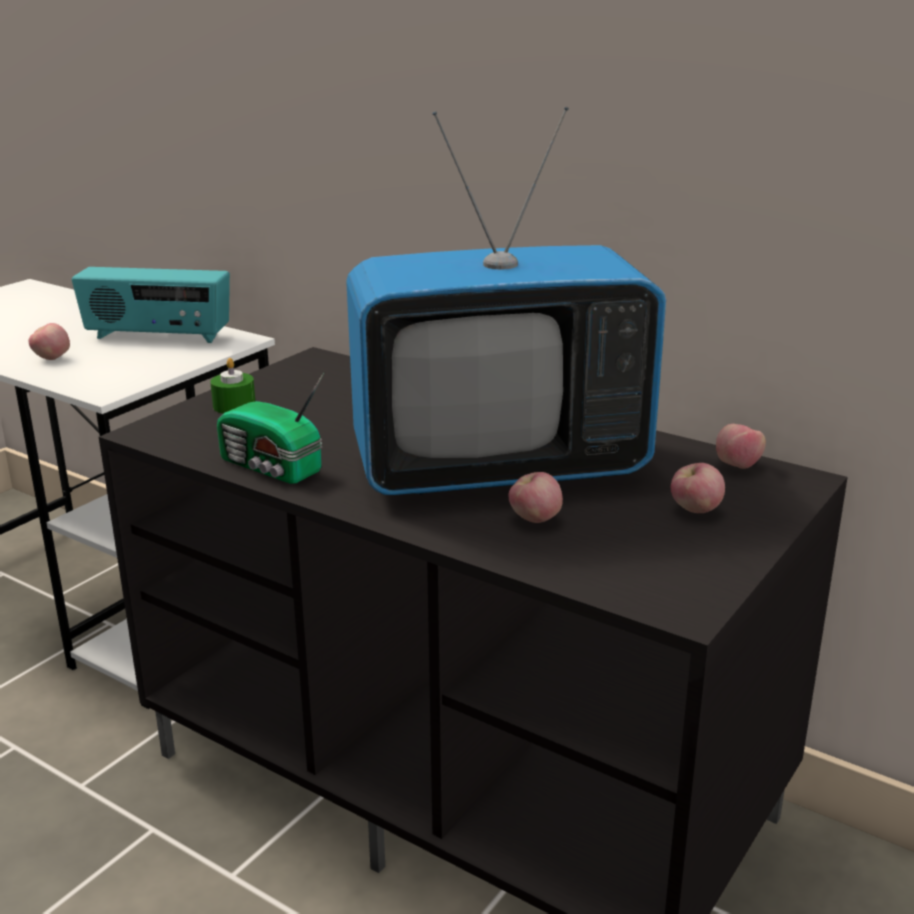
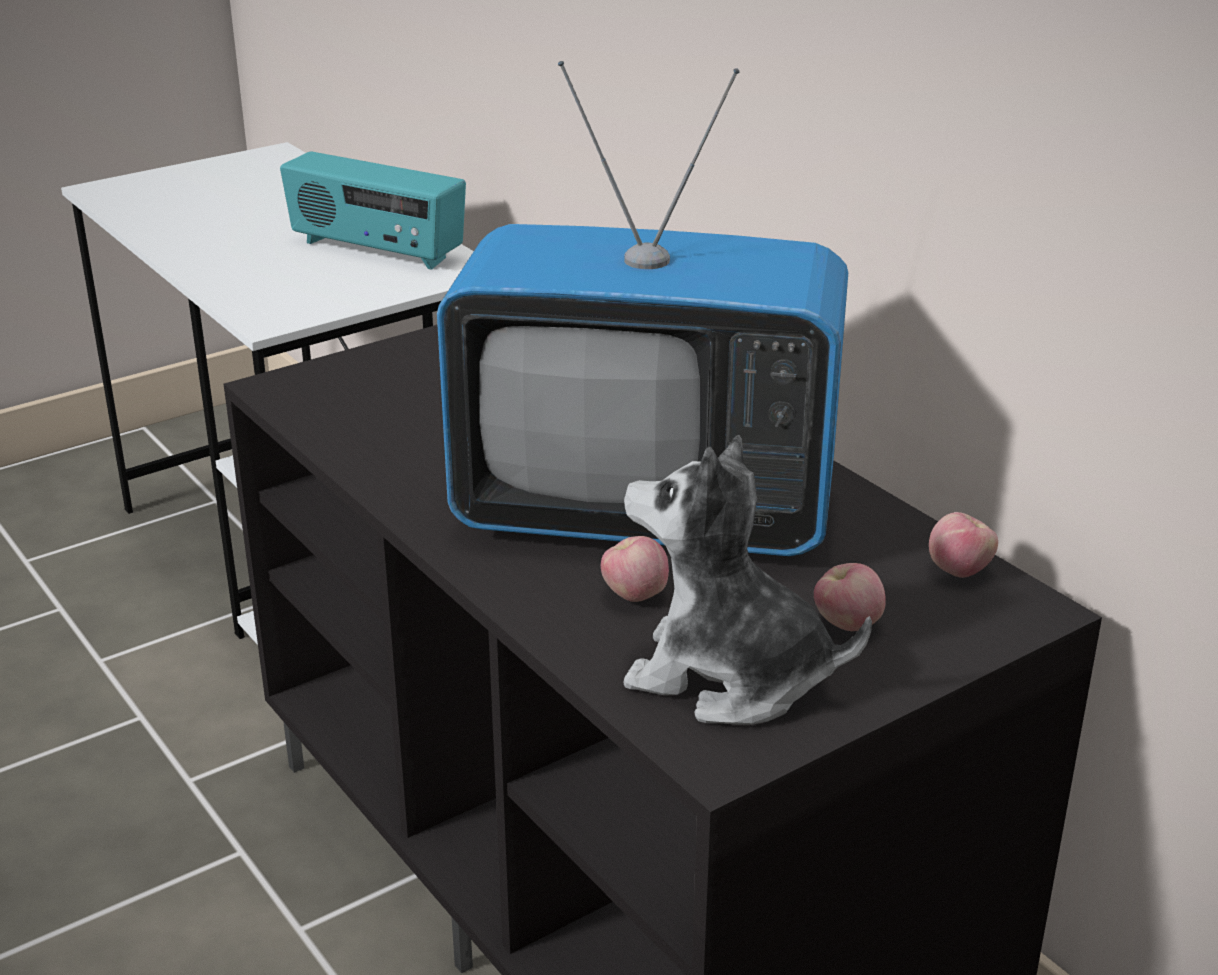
camera: 20 degrees right, 5 degrees up
(52, 358) = (240, 265): apple -> none
(234, 406) = (397, 366): green candle -> none
(271, 468) = (380, 462): radio -> none
(646, 558) = (729, 677): none -> plush toy

